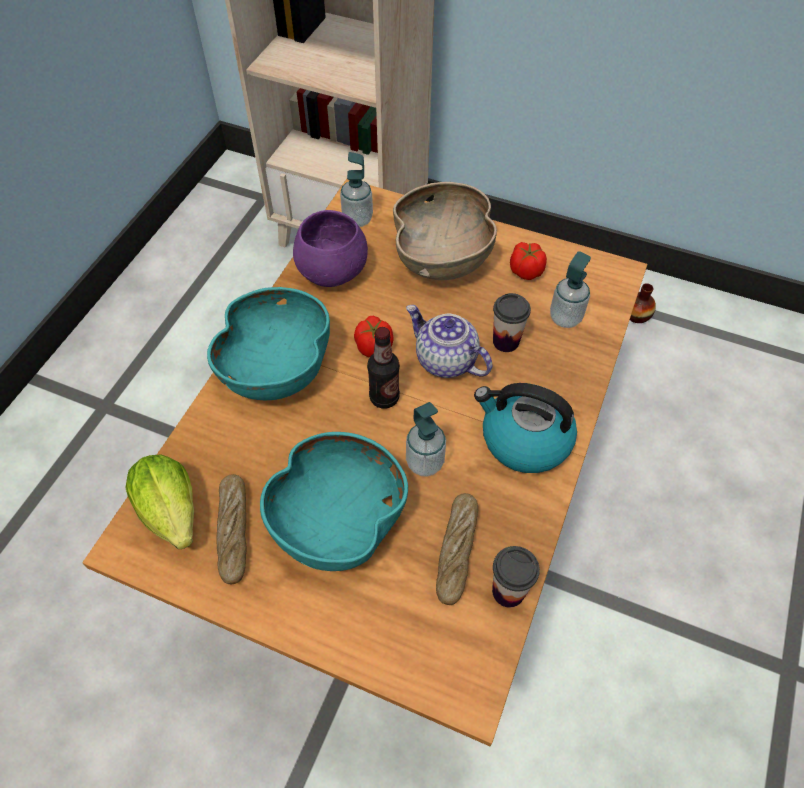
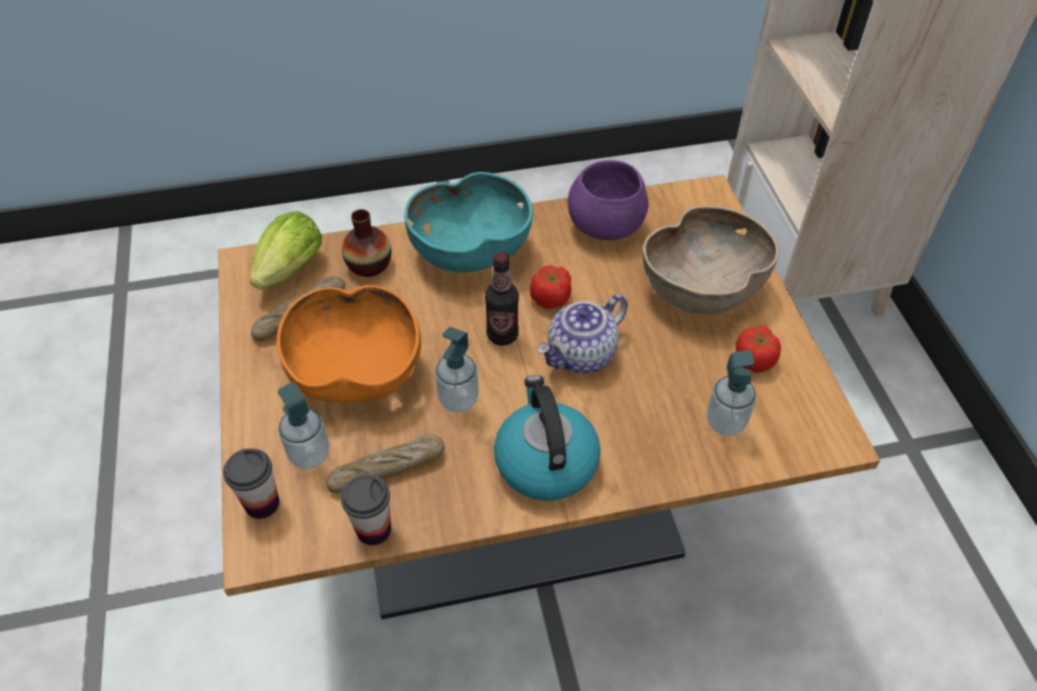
camera: 55 degrees right, 5 degrees down
(337, 520) = (357, 371): turquoise bowl -> orange bowl
(357, 219) = (682, 208): soap dispenser -> soap dispenser (309, 455)
(445, 360) = (581, 355): teapot -> teapot turned 135 degrees counterclockwise
(506, 341) = (648, 389): cup -> cup (262, 503)
(636, 315) = (982, 592): vase -> vase (369, 265)

